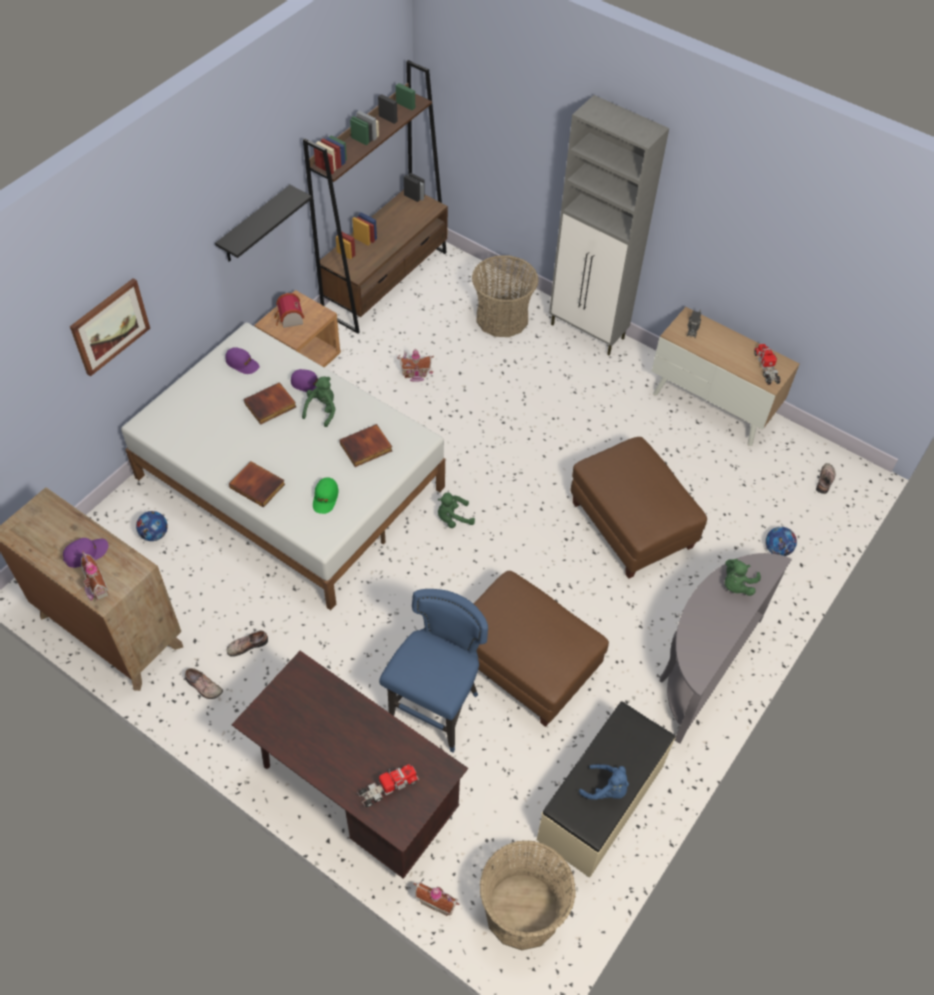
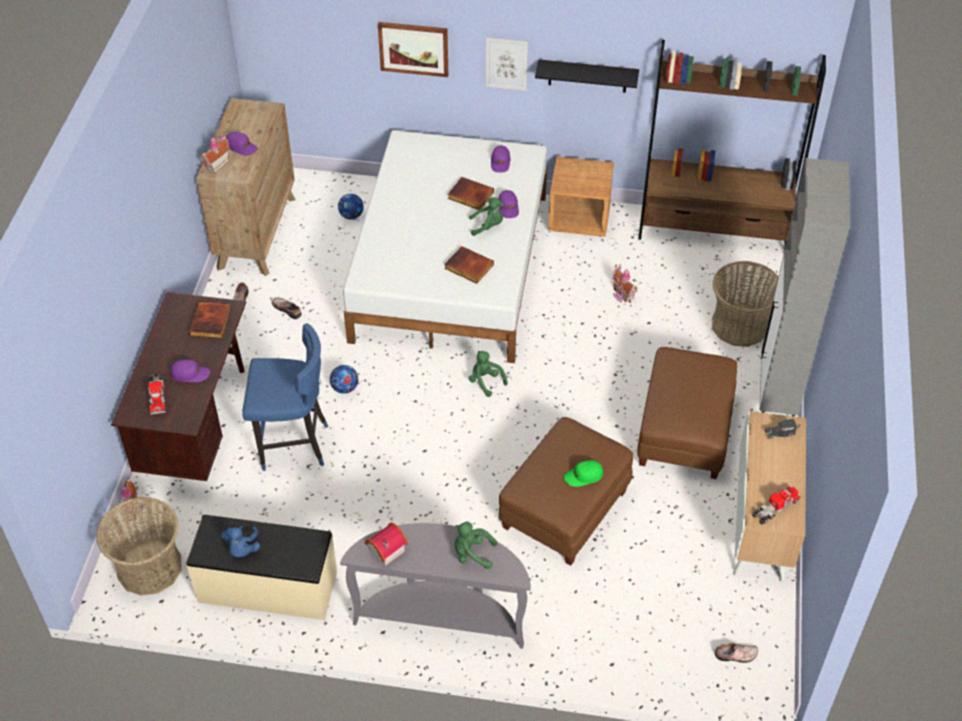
camera: 65 degrees right, 5 degrees down
(191, 270) = (506, 63): none -> picture
(258, 485) = (389, 223): book -> book (211, 322)
(289, 319) = (578, 173): toy house -> toy house (384, 550)
(325, 498) = (402, 264): green cap -> green cap (583, 476)
(375, 743) = (190, 374): none -> purple cap
(388, 788) = (157, 396): toy truck -> toy truck turned 45 degrees clockwise
(526, 664) = (370, 487): brown ottoman -> brown ottoman (684, 433)
(777, 549) = (616, 638): football -> football (345, 388)

